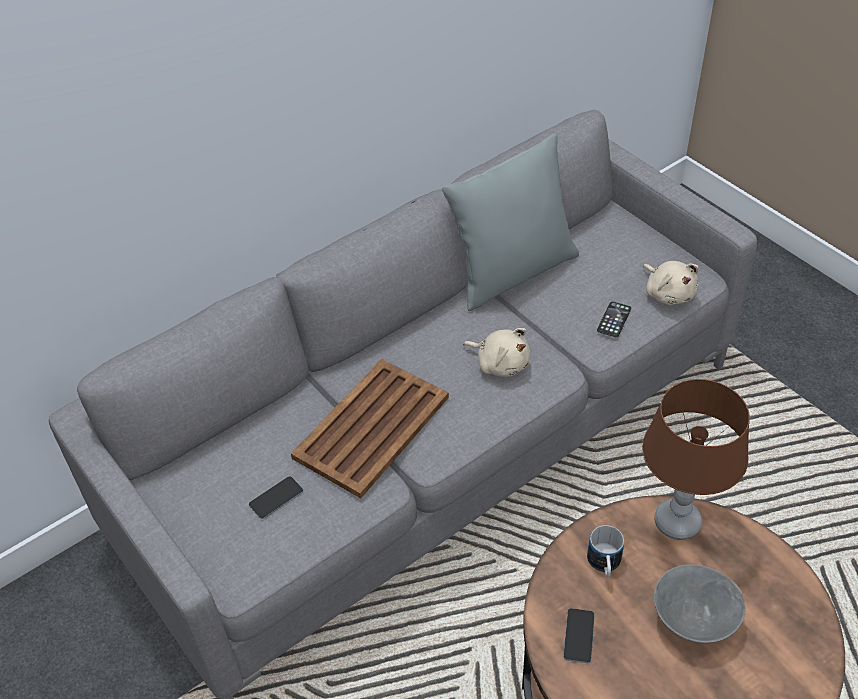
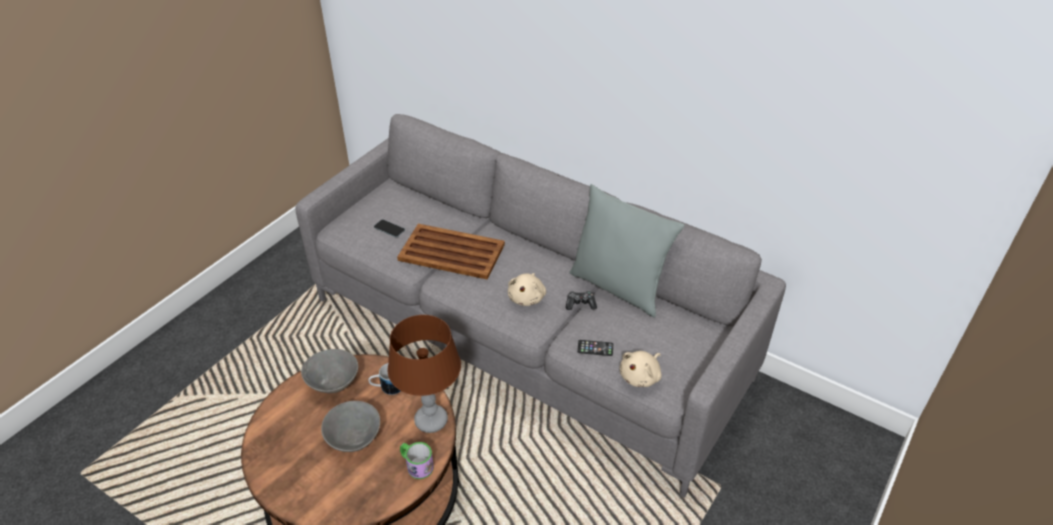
camera: 70 degrees right, 5 degrees down
(530, 315) = (580, 304): none -> game controller
(579, 636) = (333, 383): phone -> grey bowl
(749, 551) = (416, 465): none -> mug

